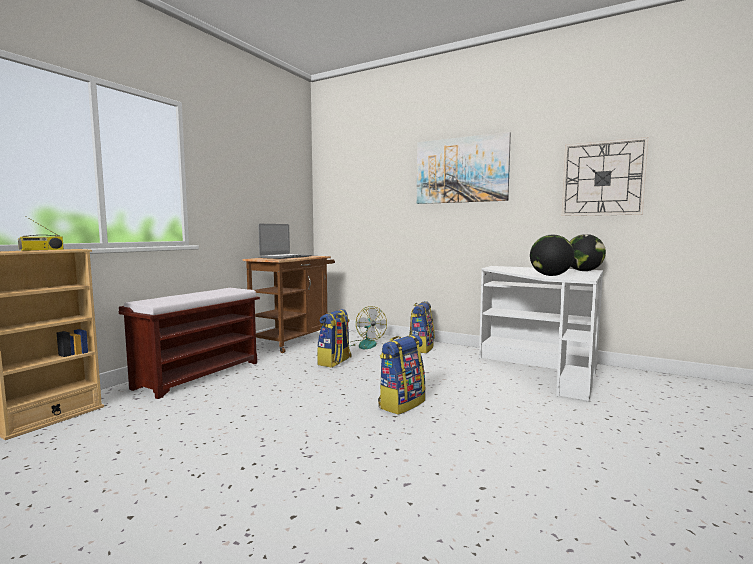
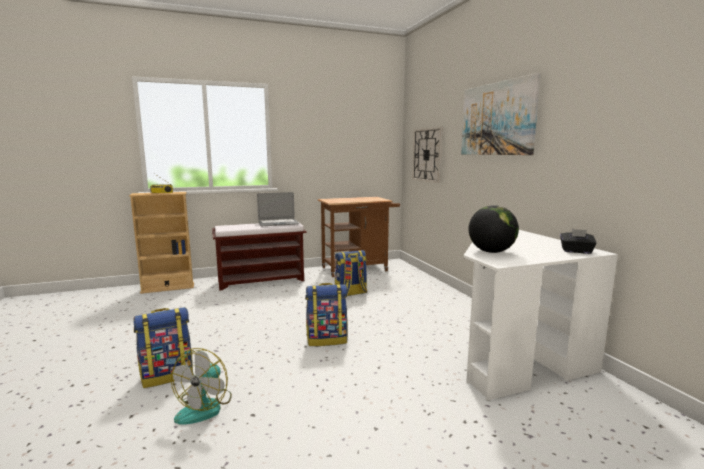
camera: 40 degrees right, 5 degrees up
(285, 257) = (351, 199): laptop -> laptop (278, 223)
(365, 344) = (402, 284): fan -> fan (205, 407)
(421, 348) = (440, 299): backpack -> backpack (167, 375)
(583, 271) = (576, 251): globe -> black tissue box
(602, 178) = (631, 130): wall clock -> wall clock (427, 155)

